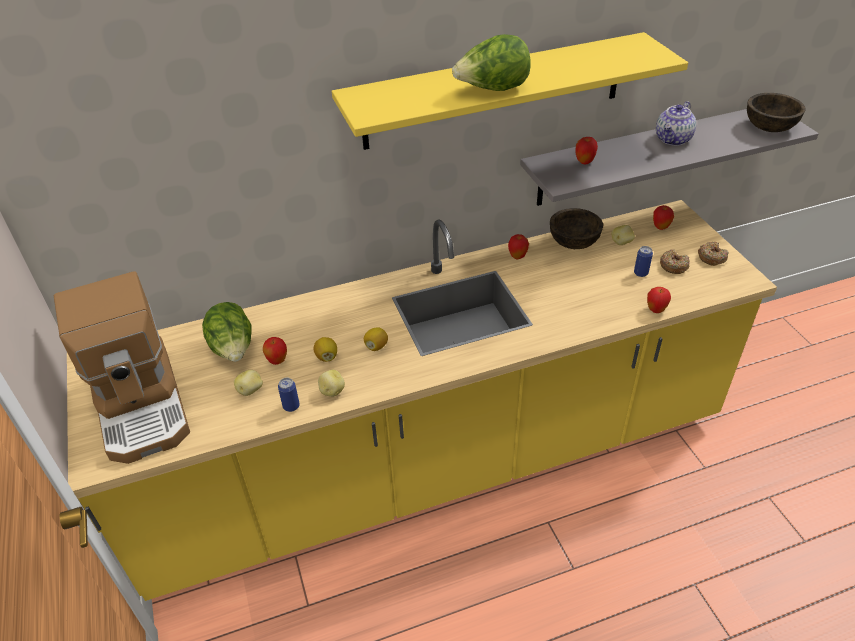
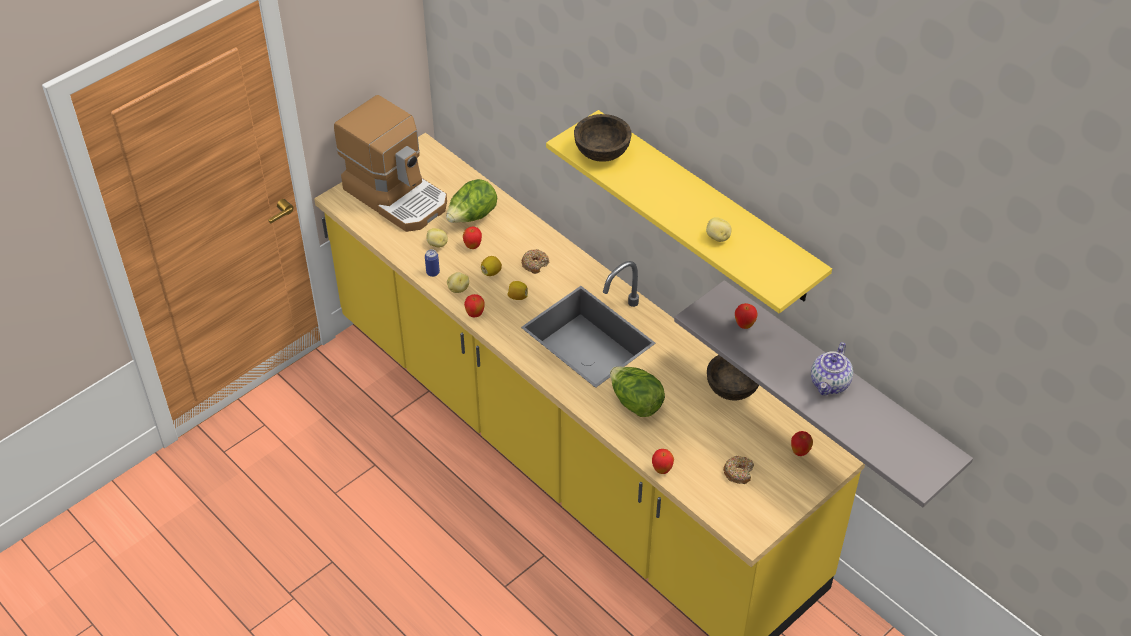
camera: 65 degrees right, 5 degrees up
(143, 405) = (397, 195): coffee machine -> coffee machine turned 90 degrees counterclockwise
(492, 90) = (649, 197): lettuce -> lettuce (635, 403)
(517, 257) = (684, 352): apple -> apple (475, 314)
(621, 242) = (754, 425): potato -> potato (717, 238)
(640, 273) = (712, 449): can -> none
(673, 139) = (830, 383): teapot -> teapot turned 75 degrees counterclockwise
(711, 257) = (770, 501): donut -> donut (535, 264)
(769, 127) = (908, 459): brown bowl -> brown bowl (602, 152)

